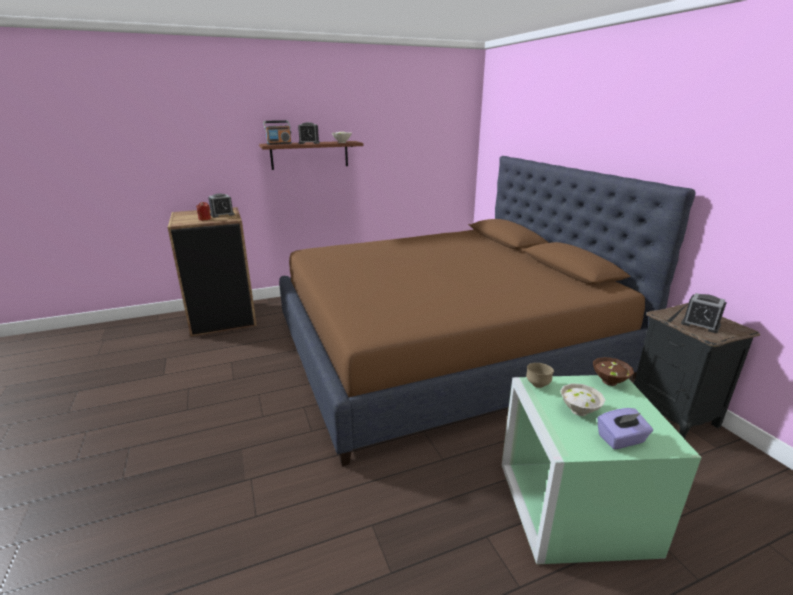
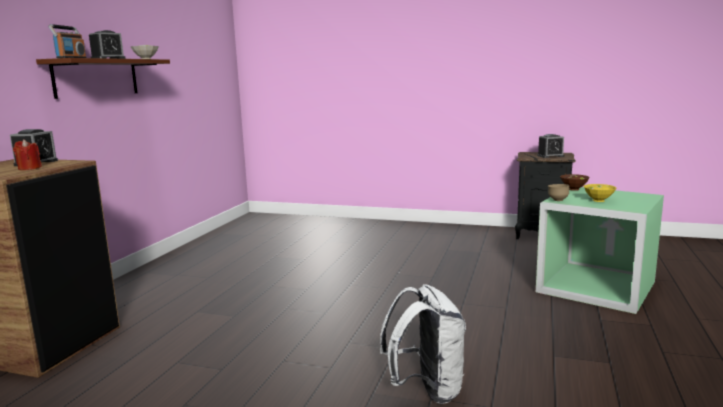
camera: 50 degrees left, 10 degrees down
(260, 471) = (426, 389): none -> white backpack
(444, 347) = (358, 260): brown bed -> none
(580, 411) = (599, 200): white bowl -> yellow bowl
(621, 439) = (636, 201): purple tissue box -> none

